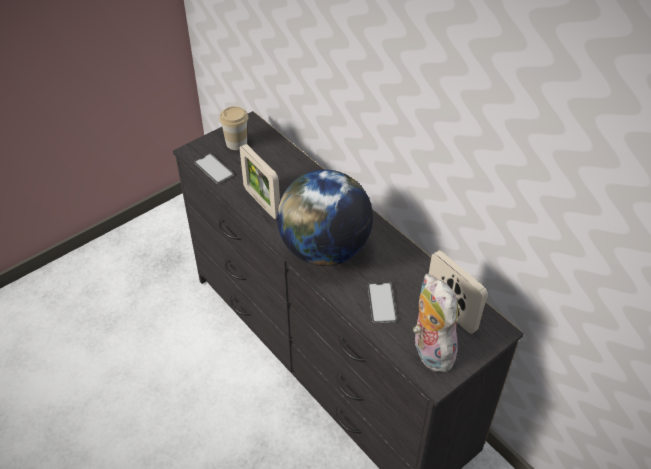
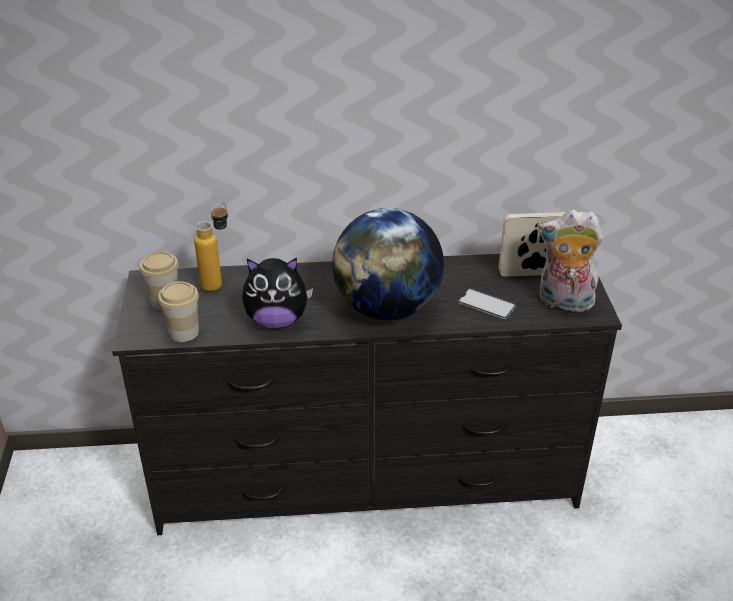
camera: 55 degrees left, 10 degrees down
(214, 168) = (184, 332): phone -> cup
(262, 202) = (277, 320): picture frame -> plush toy
(277, 154) = (218, 282): none -> bottle

